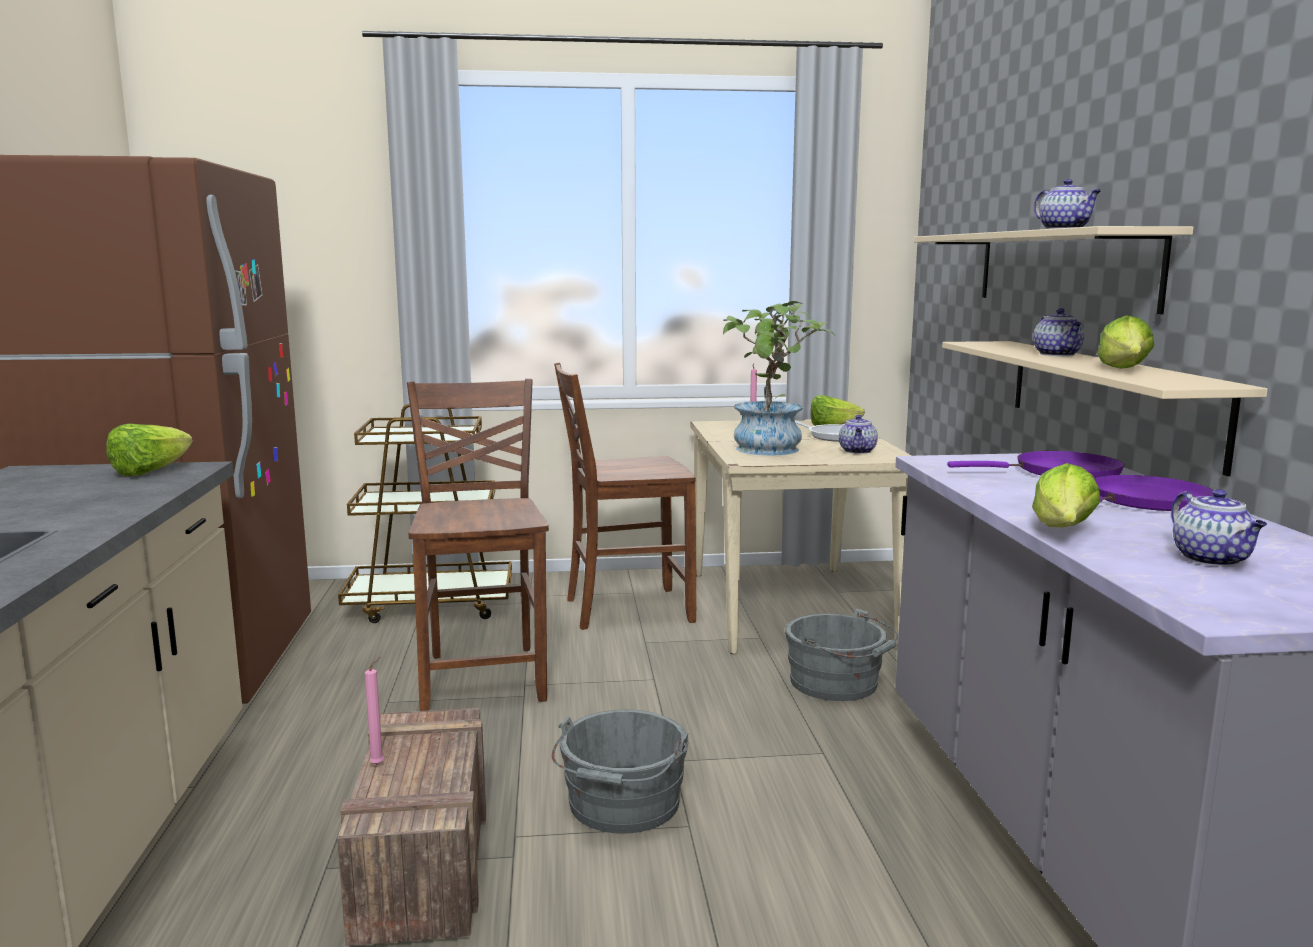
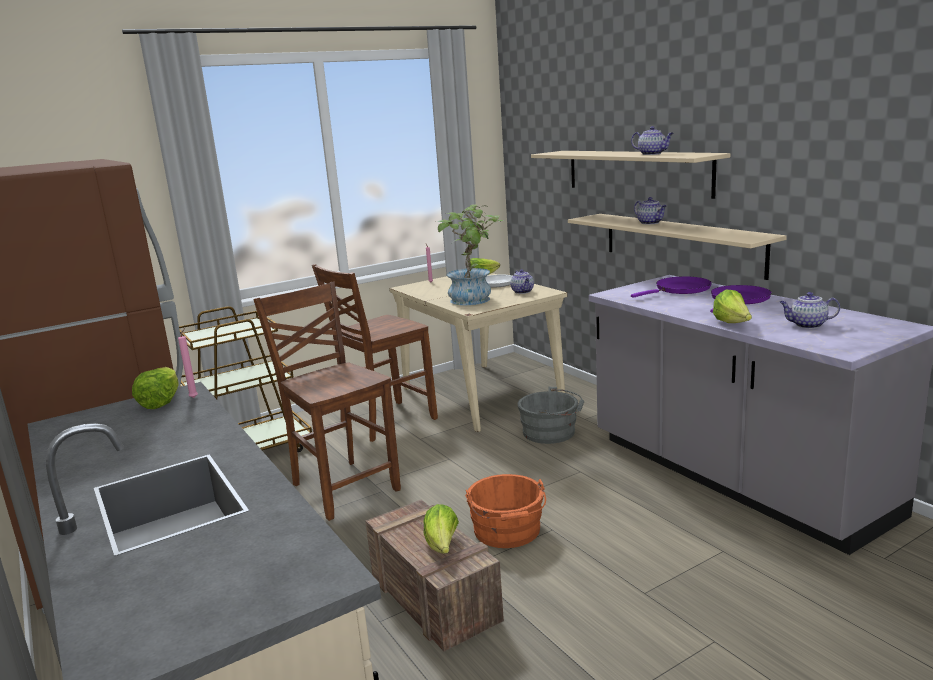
camera: 25 degrees left, 5 degrees up
(379, 764) = (406, 546): pink candle -> pink candle (194, 397)
(622, 806) = (508, 532): grey bucket -> orange bucket
(1124, 370) = (706, 231): lettuce -> lettuce (442, 546)
(1213, 560) = (807, 325): teapot -> teapot turned 135 degrees clockwise

